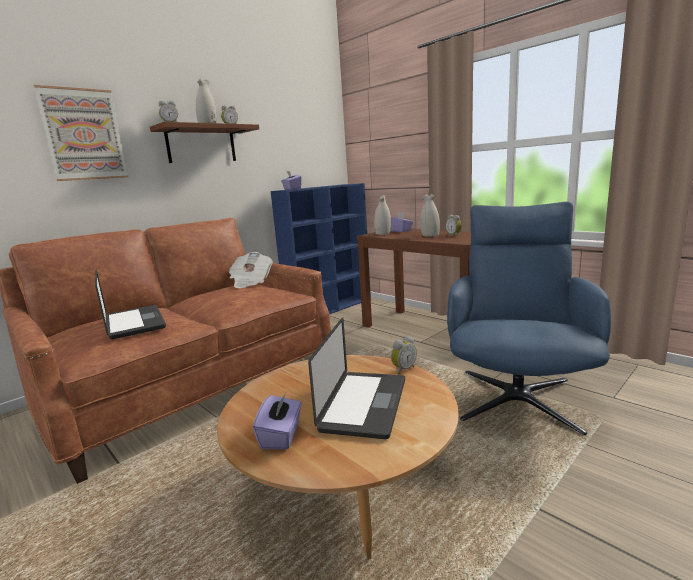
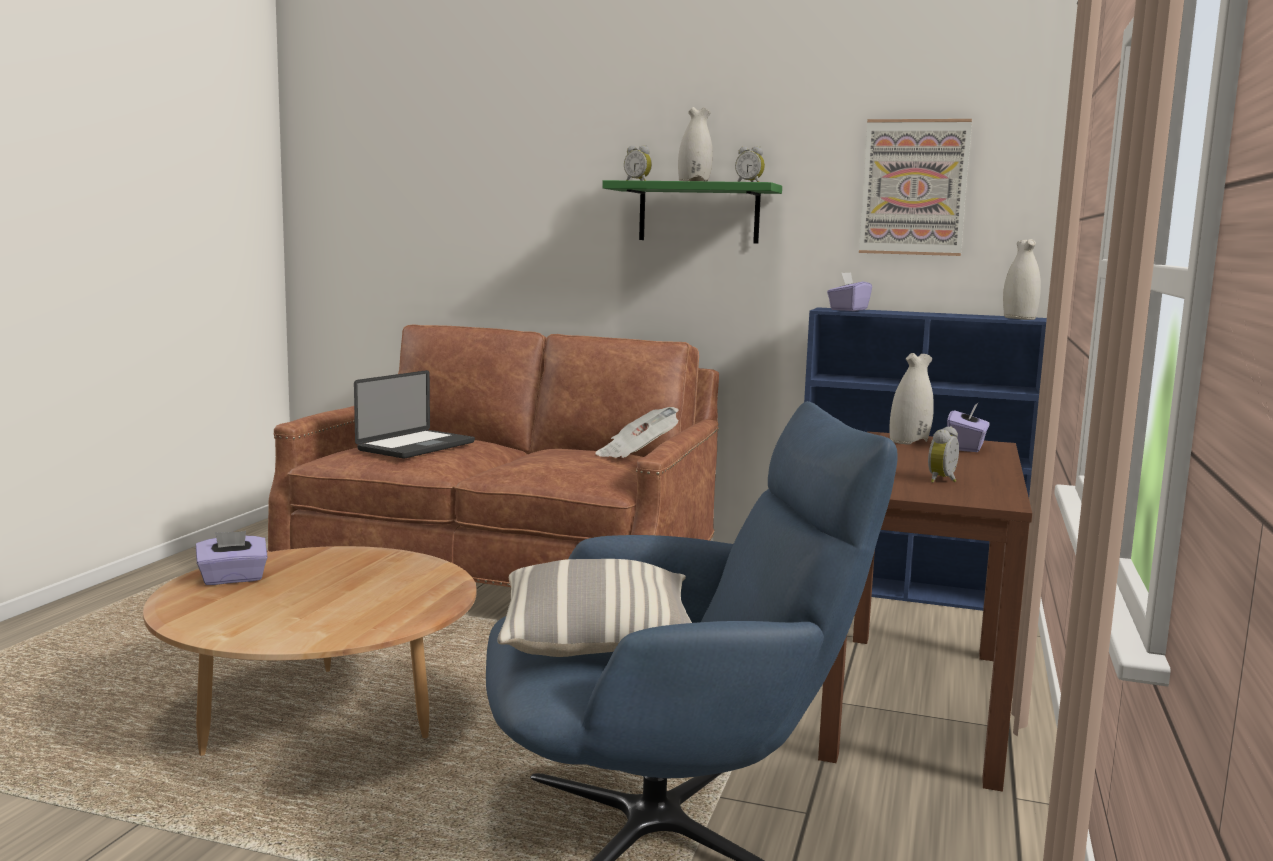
camera: 60 degrees right, 5 degrees down
(84, 135) = (535, 195): picture -> picture (914, 187)
(201, 145) = (699, 213): brown shelf -> green shelf
(364, 404) = (313, 602): laptop -> none
(403, 369) = (428, 608): alarm clock -> none
(430, 235) = (924, 467): white vase -> white vase (1019, 318)
(522, 324) = (597, 640): none -> pillow

